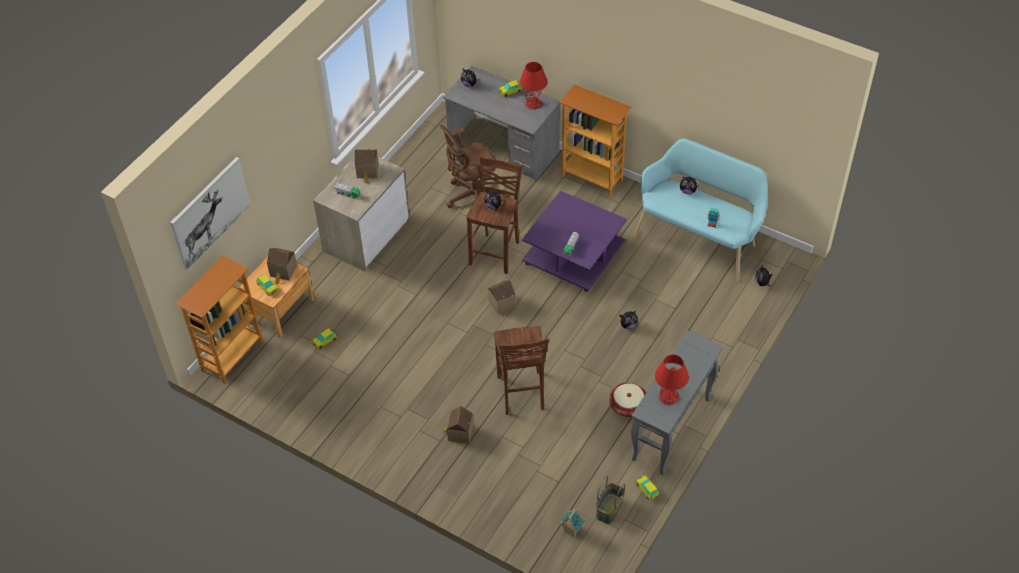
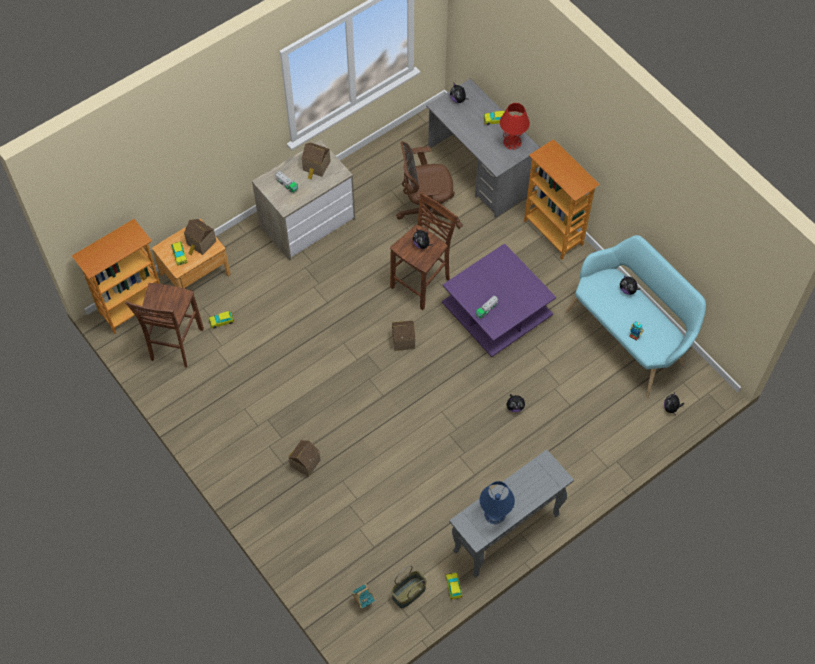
camera: 20 degrees right, 10 degrees up
(210, 212) = (124, 180): picture -> none
(521, 394) = (379, 443): brown stool -> brown stool (175, 345)
(627, 406) = (475, 493): basket -> none
(669, 397) = (494, 514): red table lamp -> blue table lamp

